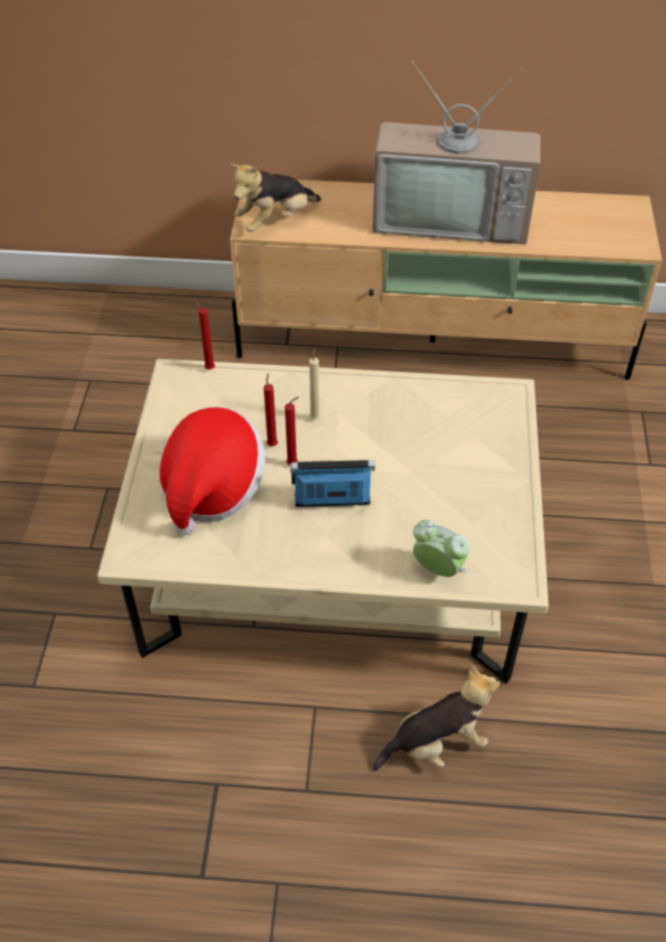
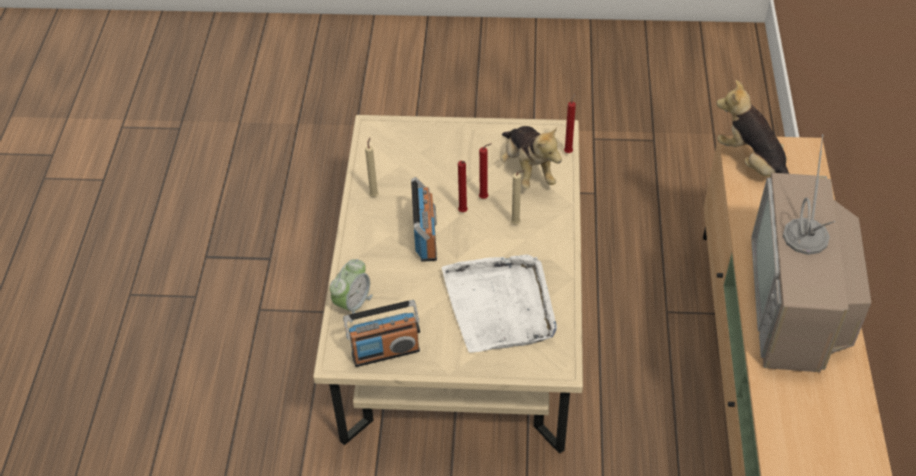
camera: 90 degrees right, 0 degrees up
(212, 488) = (437, 166): hat -> none
(255, 551) = (374, 195): none -> beige candle
(434, 436) = (500, 305): none -> white tray
(437, 743) = (289, 390): plush toy -> plush toy (527, 169)
(506, 536) = (385, 351): none -> radio

